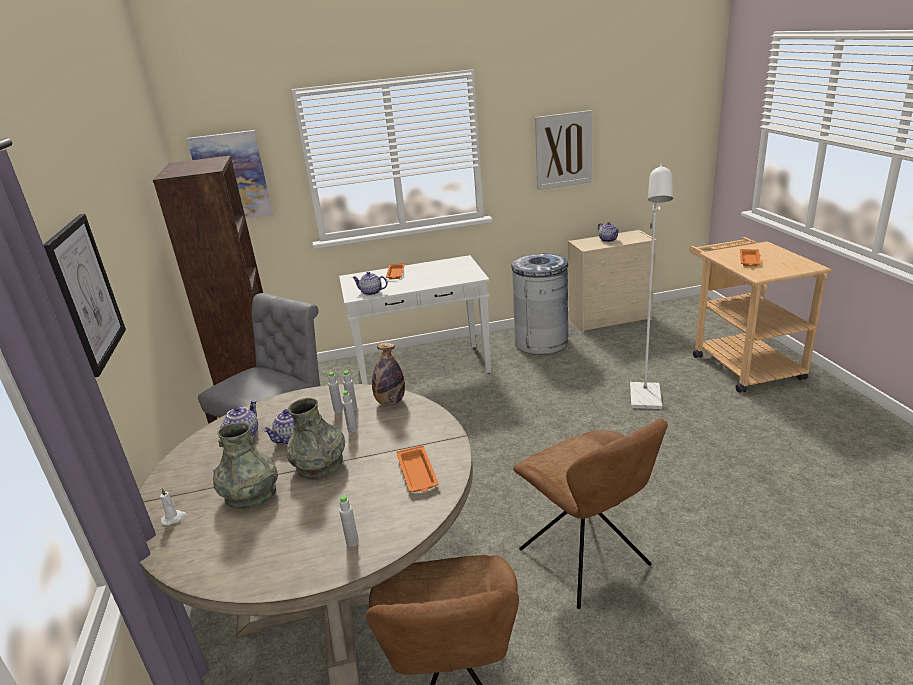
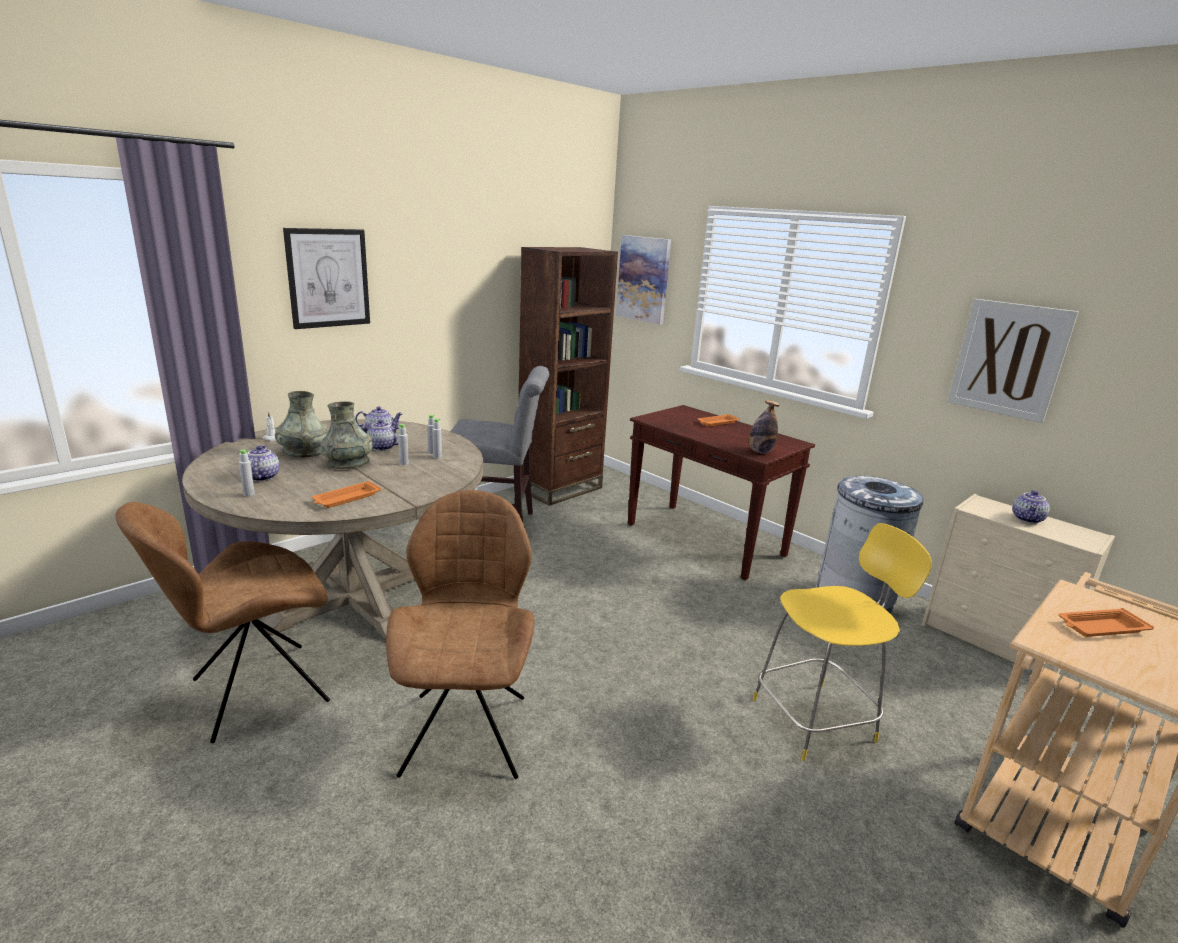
camera: 55 degrees right, 5 degrees down
(371, 292) = (662, 422): teapot -> teapot (261, 477)
(390, 402) = (456, 467): bottle -> bottle (760, 452)
(424, 369) = (706, 540): white console table -> brown console table
(587, 560) = (466, 730): brown chair -> brown chair turned 150 degrees clockwise
(646, 401) = (817, 719): white floor lamp -> yellow stool

